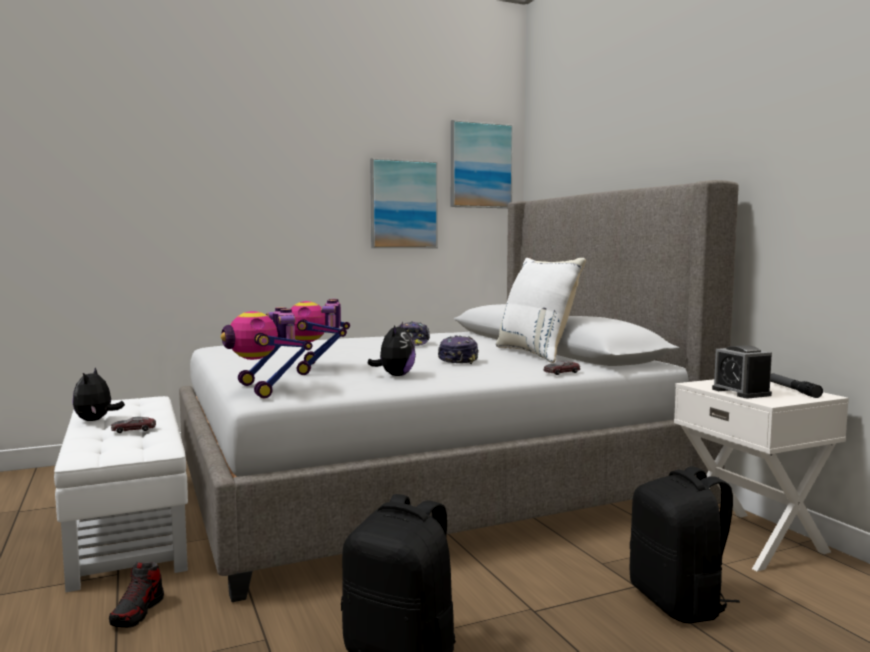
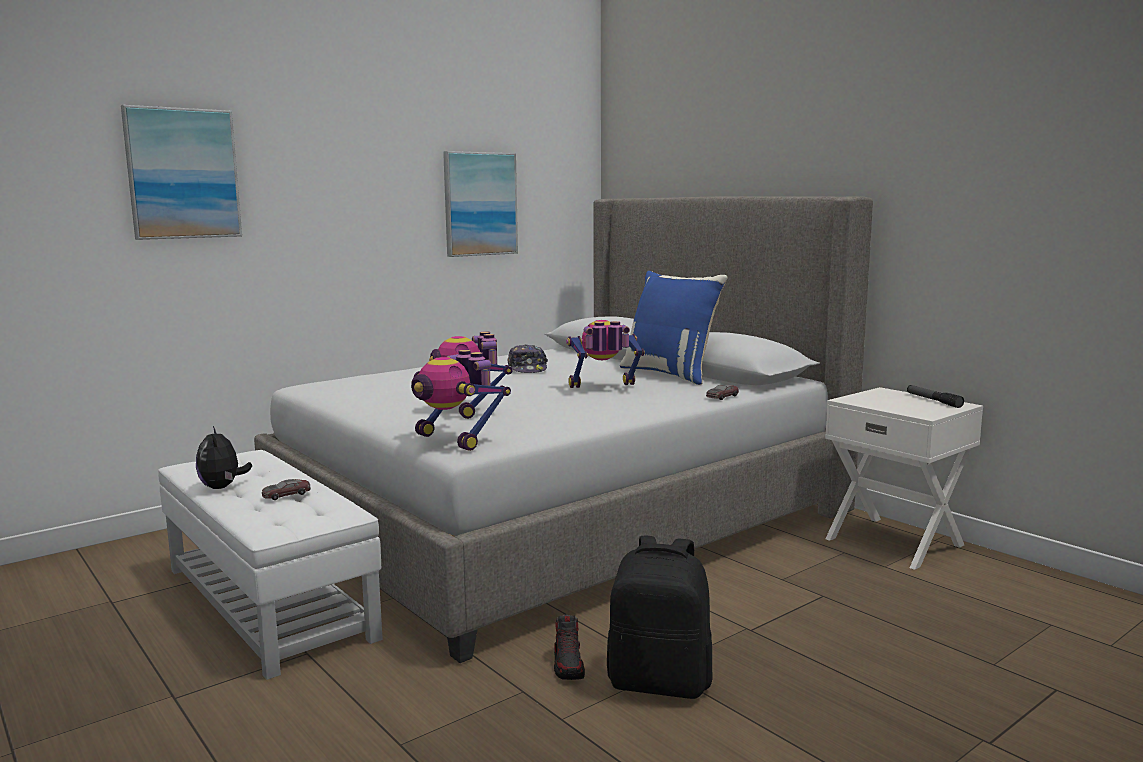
camera: 15 degrees left, 5 degrees up
(137, 612) = (368, 687): shoe -> shoe (568, 665)
(395, 375) = (565, 412): plush toy -> none
(458, 360) = (603, 388): cap -> toy robot
(480, 165) = (558, 156): picture -> picture (183, 174)
(537, 353) = (671, 374): white pillow -> blue pillow
(679, 603) = (867, 605): black backpack -> none
(741, 392) = (893, 406): alarm clock -> none

